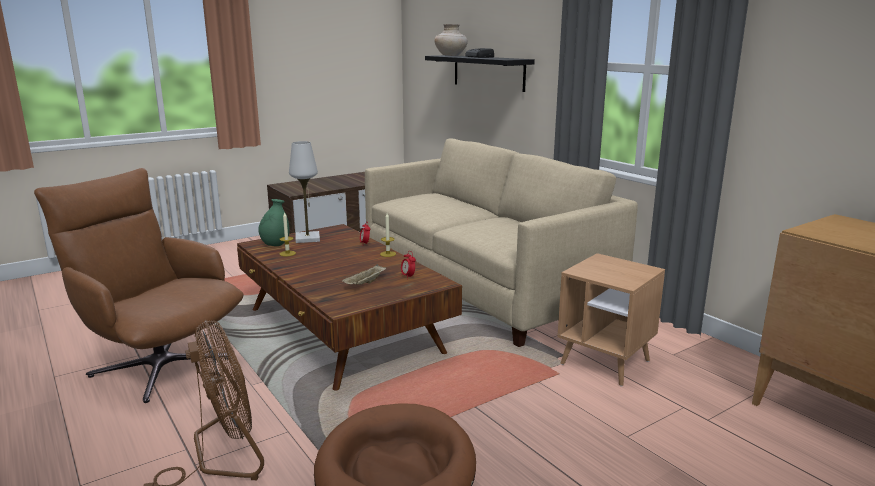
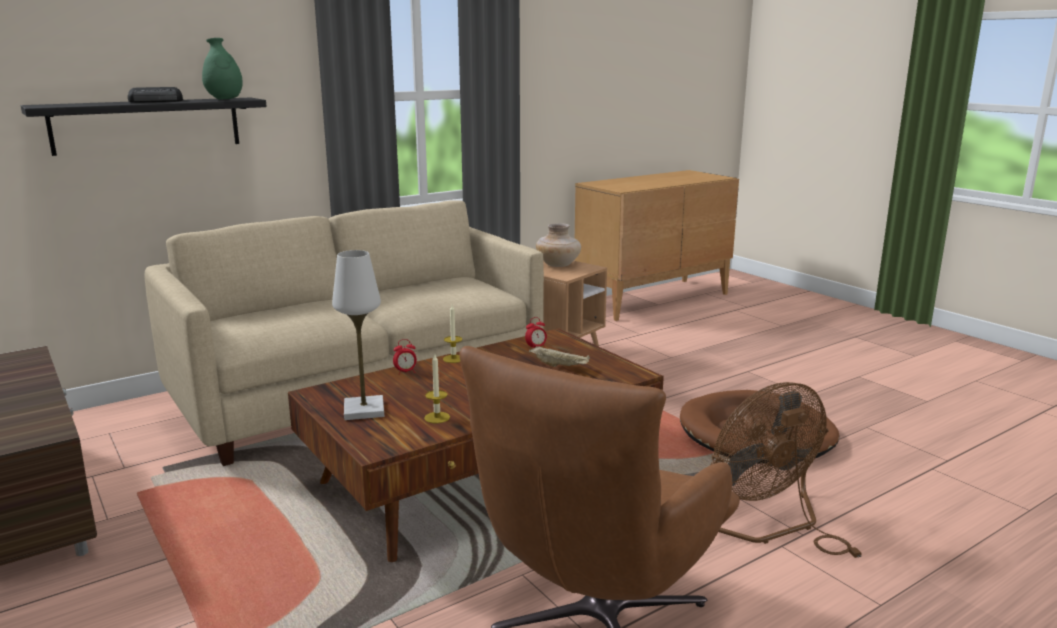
camera: 90 degrees left, 0 degrees up
(275, 245) = (389, 431): green vase -> green vase (224, 99)
(451, 56) = (77, 104): beige vase -> beige vase (558, 265)

